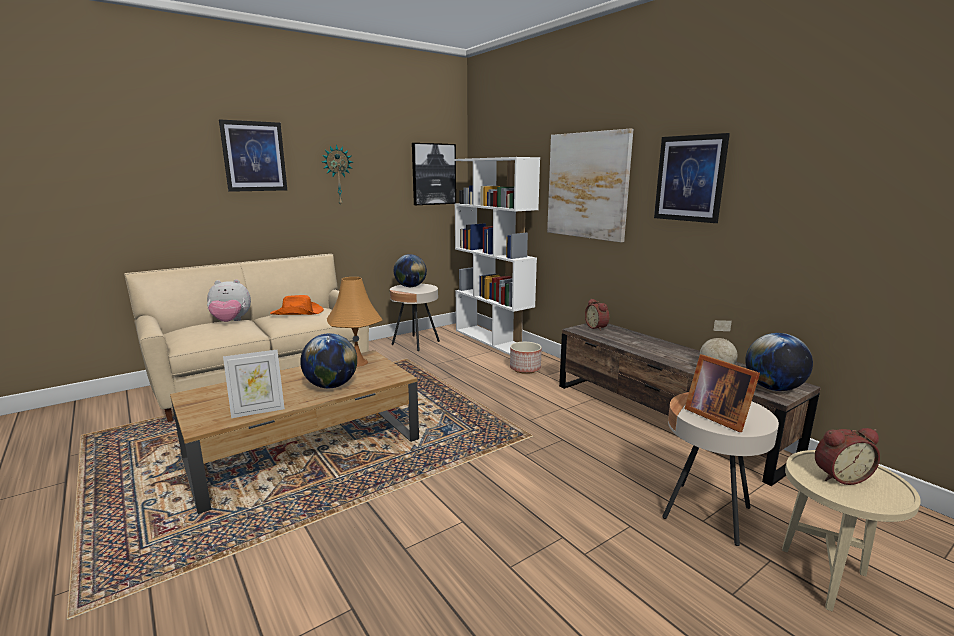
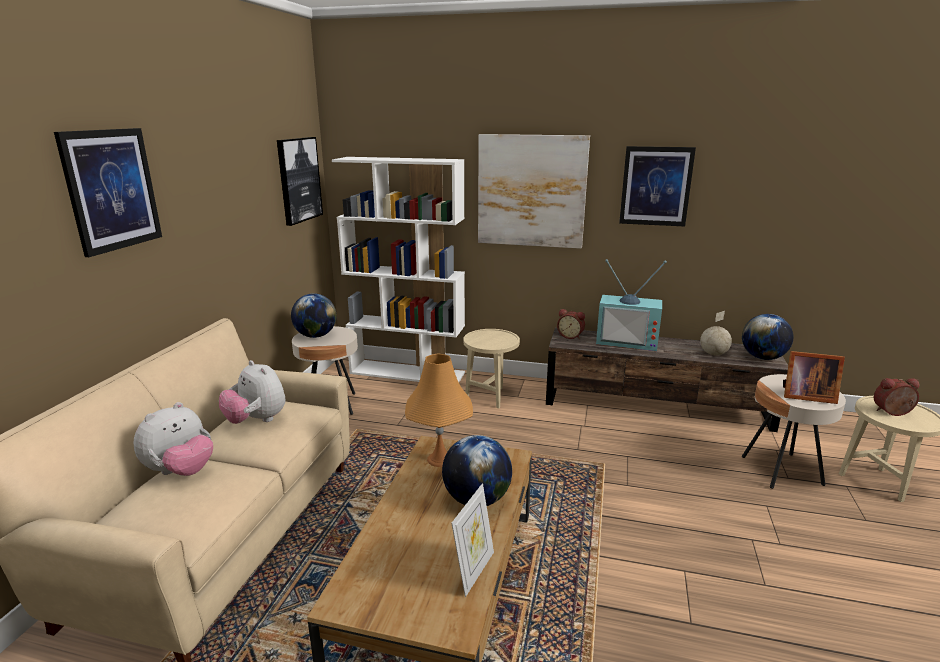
camera: 40 degrees left, 5 degrees up
(298, 313) = (256, 420): orange hat -> plush toy
(337, 175) = (211, 201): wall clock -> none
(525, 369) = (490, 396): planter -> beige side table
(644, 342) = (628, 341): none -> television
(839, 476) = (892, 413): alarm clock -> alarm clock turned 135 degrees counterclockwise

